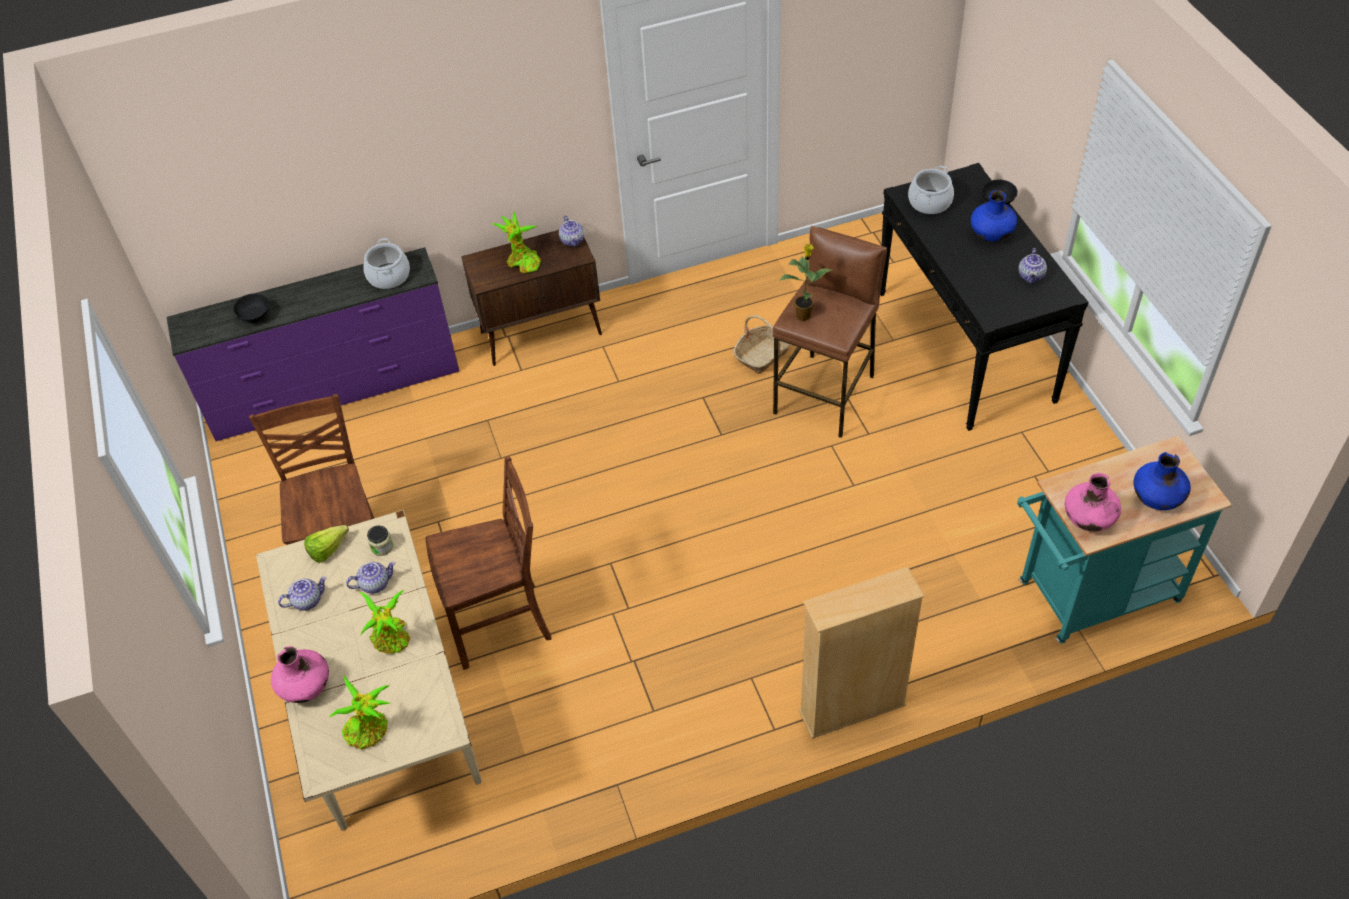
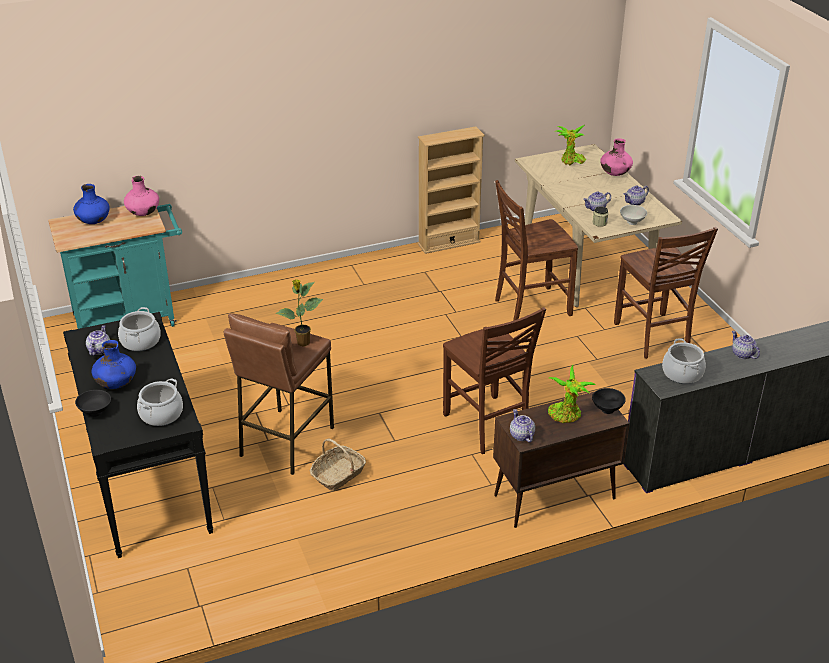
camera: 175 degrees right, 15 degrees down
(256, 317) = (783, 343): black bowl -> black bowl (606, 410)
(311, 302) = (742, 354): none -> teapot
(332, 548) = (633, 222): lettuce -> white bowl
(392, 640) = (574, 189): potted plant -> none
(596, 417) = (487, 426): none -> brown chair
(852, 708) = (303, 272): beige bookcase -> beige bookcase (448, 243)
(988, 288) = (141, 341): none -> cooking pot

